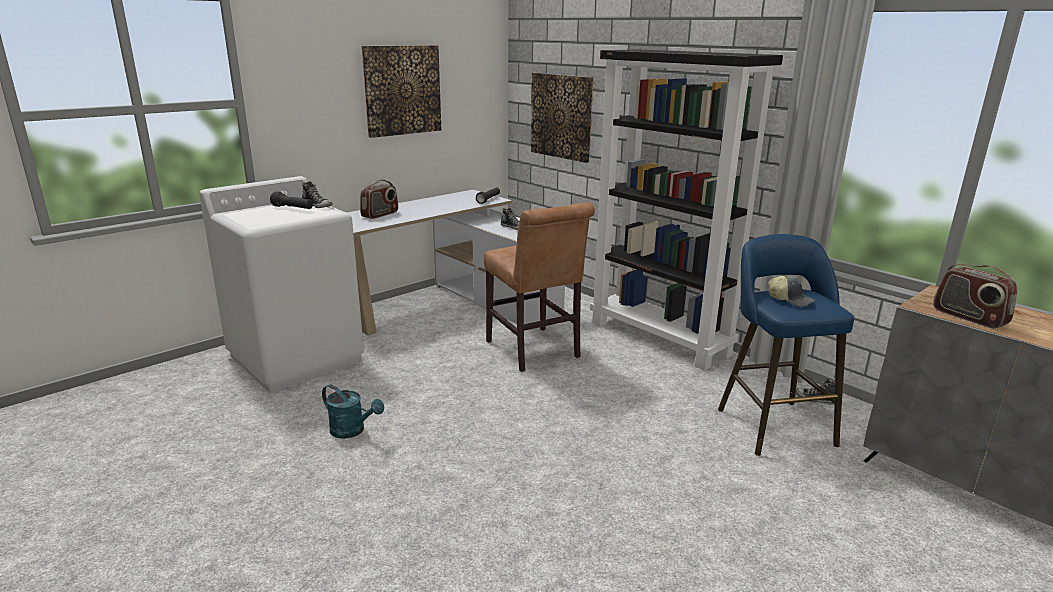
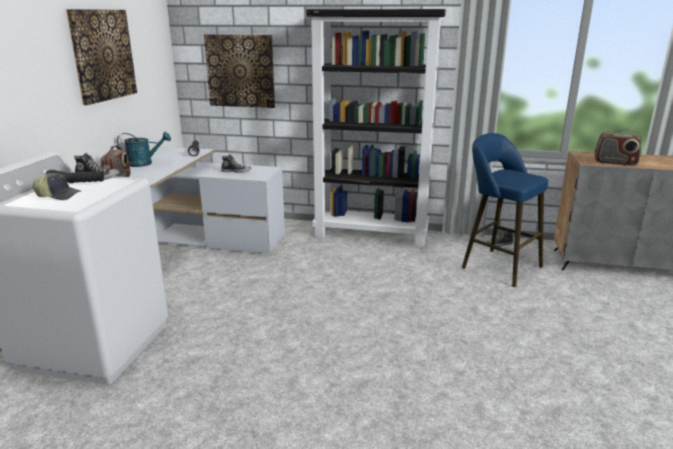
camera: 35 degrees left, 0 degrees up
(352, 431) = (240, 382): turquoise watering can -> turquoise watering can (144, 163)
(535, 351) = (301, 269): brown chair -> none
(790, 300) = (511, 176): cap -> cap (59, 195)

